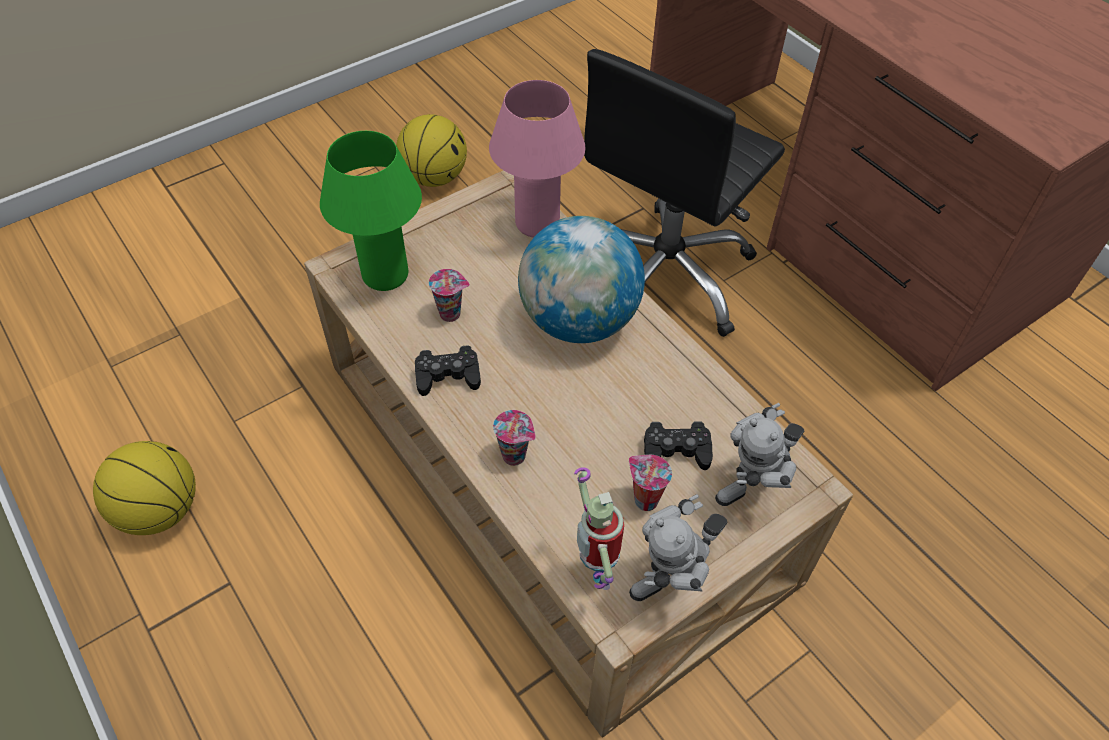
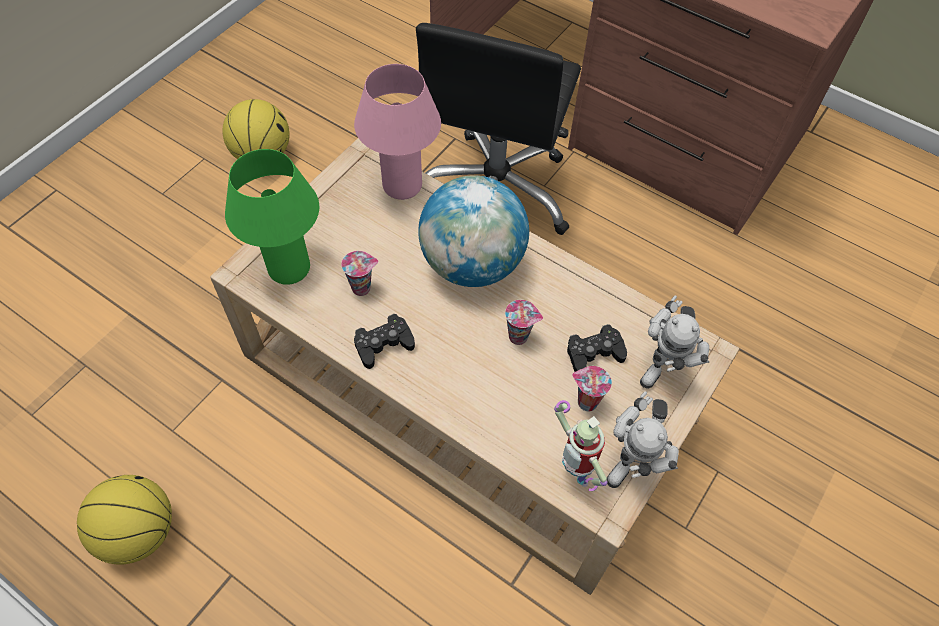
camera: 20 degrees left, 5 degrees up
(516, 456) = (469, 397): cup -> cup (519, 336)

